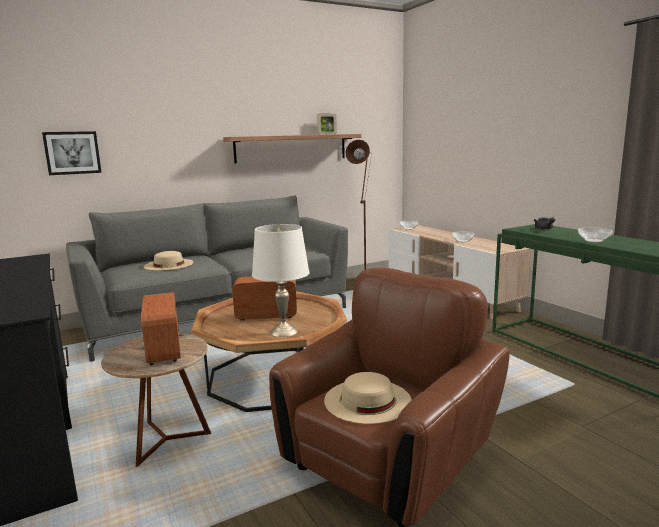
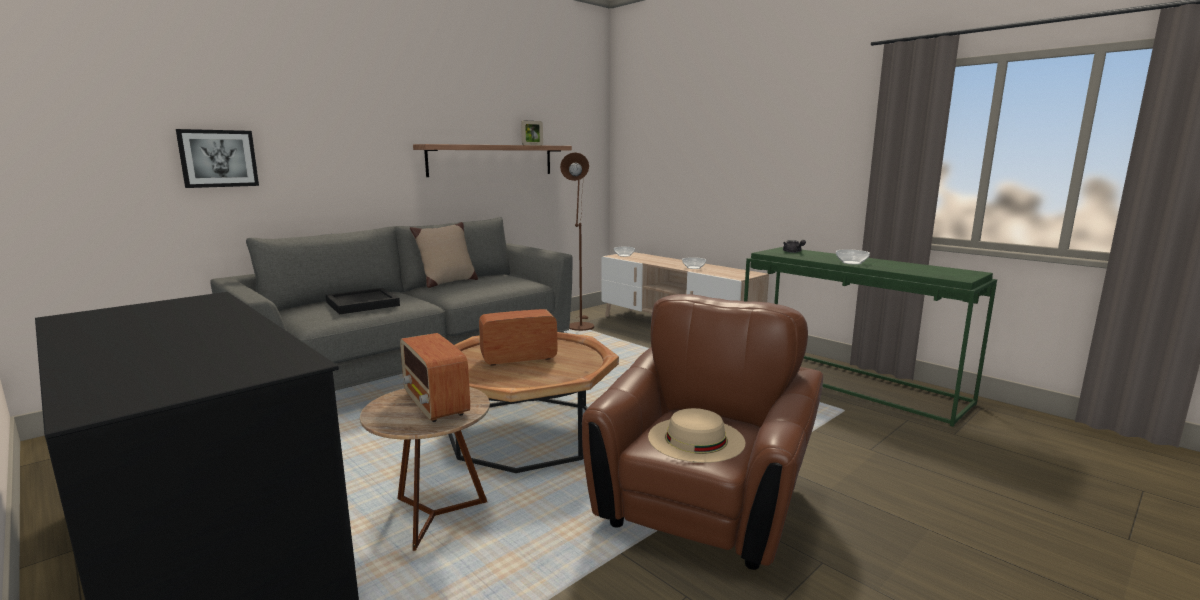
camera: 15 degrees left, 0 degrees up
(169, 264) = (363, 303): beige hat -> black tray
(244, 249) = (447, 282): none -> beige pillow
(283, 331) = (552, 374): white table lamp -> none

